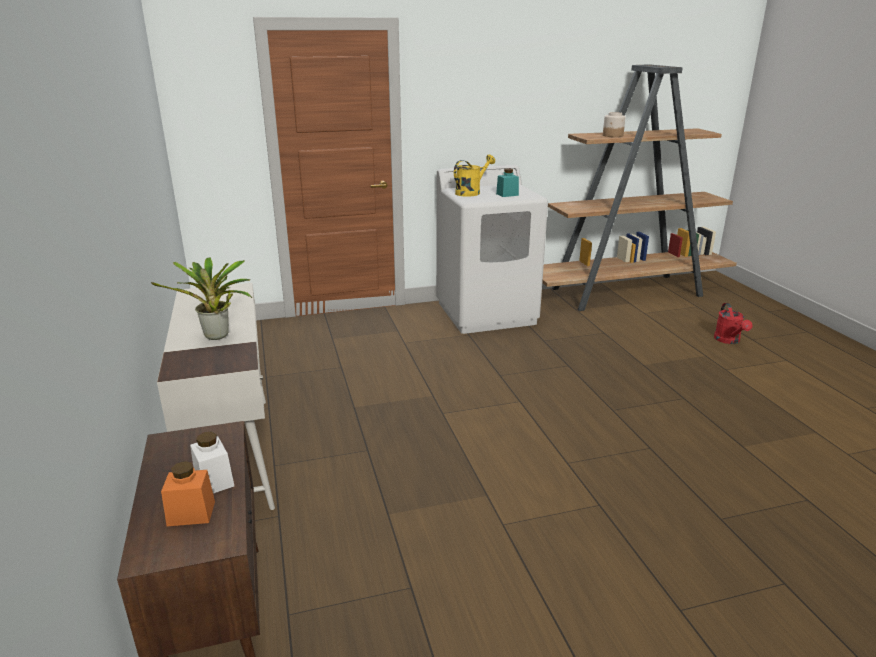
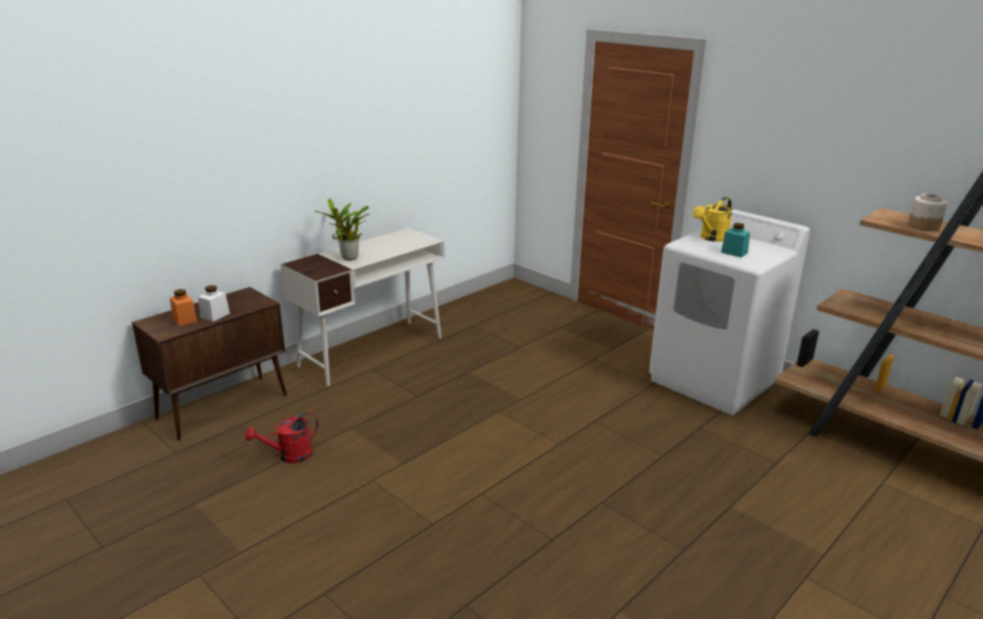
camera: 60 degrees right, 0 degrees up
(471, 192) = (711, 238): yellow watering can -> yellow watering can turned 120 degrees clockwise
(729, 341) = (904, 571): red watering can -> red watering can (289, 456)

